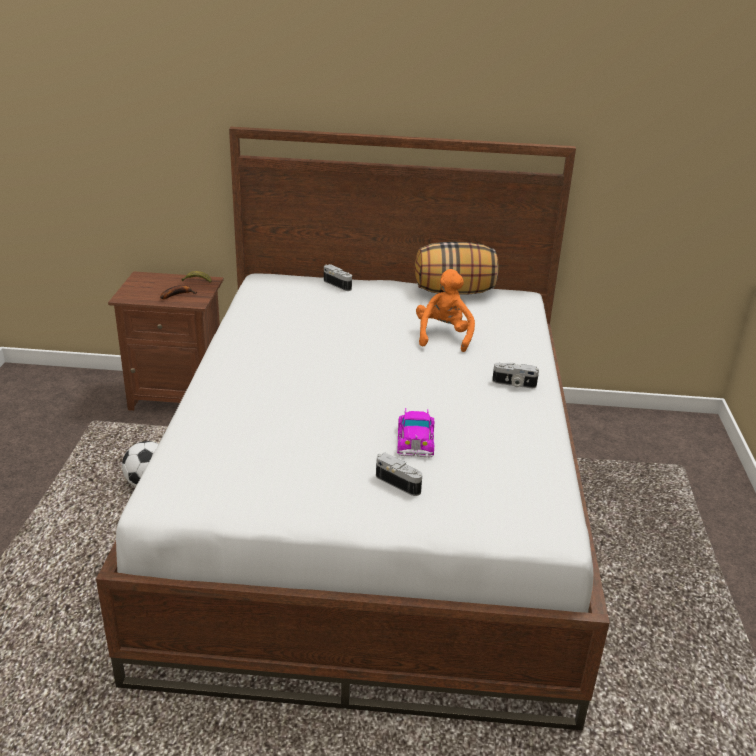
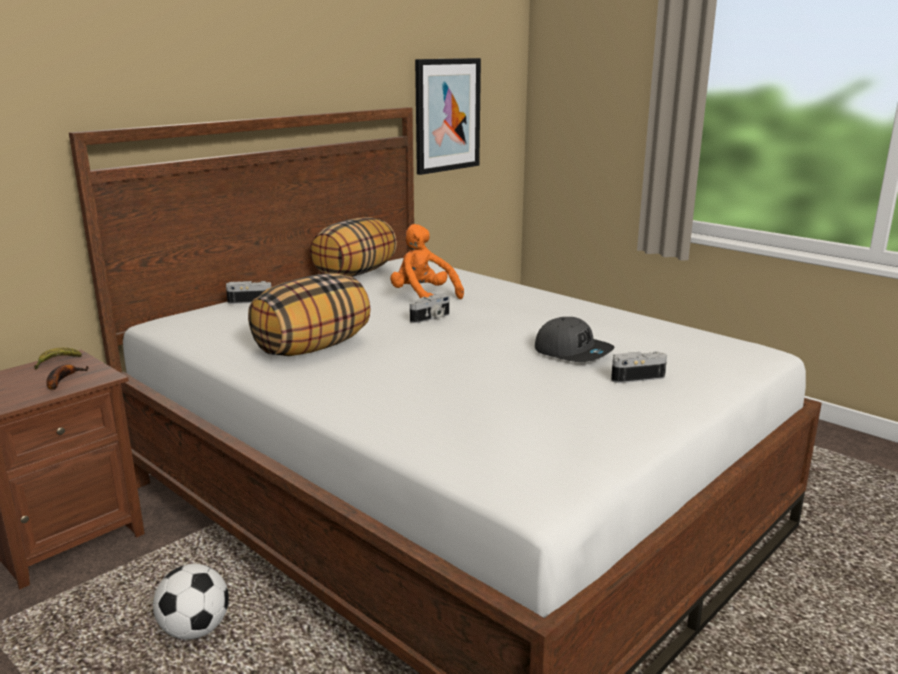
camera: 50 degrees left, 10 degrees down
(287, 340) = (312, 347): none -> pillow
(415, 438) = (573, 352): toy car -> grey cap
(514, 384) = (538, 300): camera -> camera (431, 318)
(641, 160) = (447, 115): none -> picture

